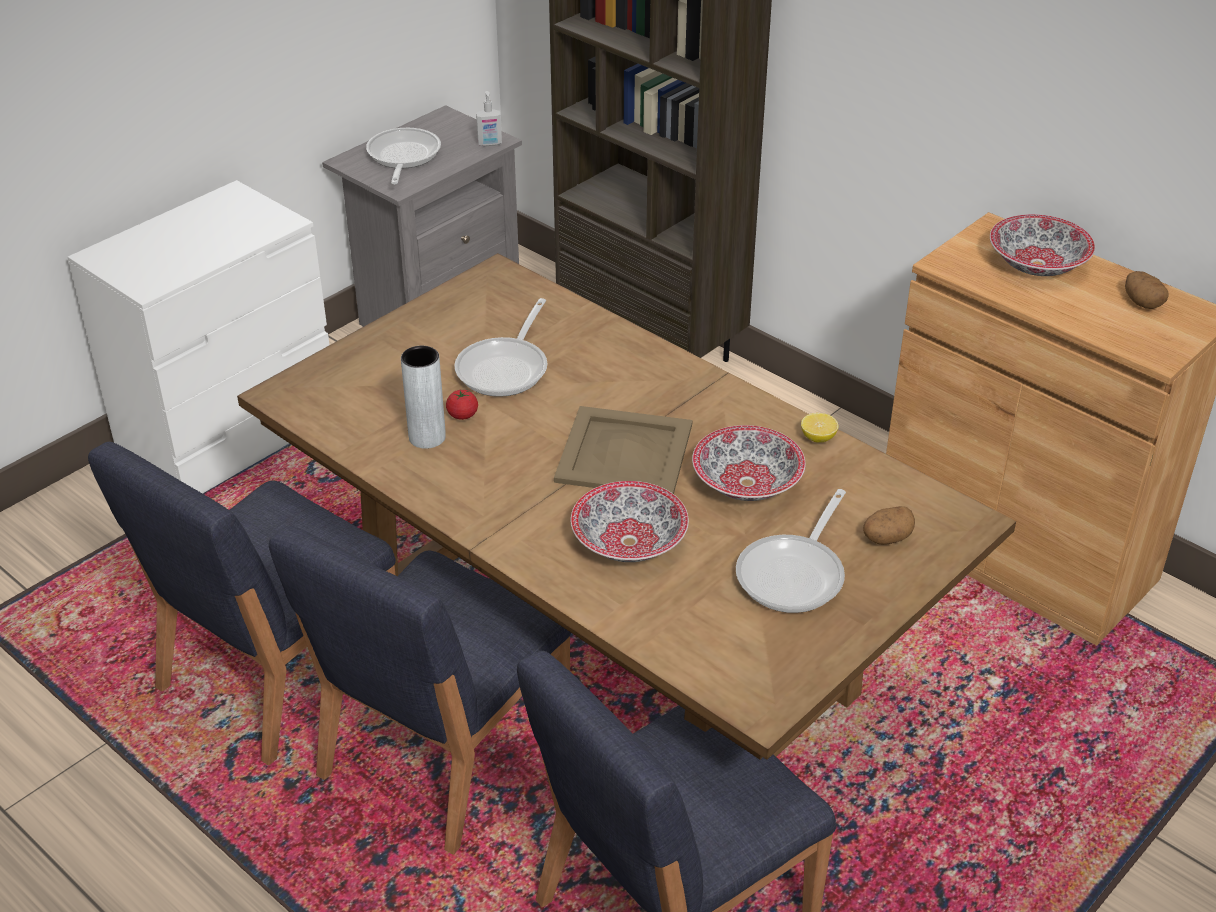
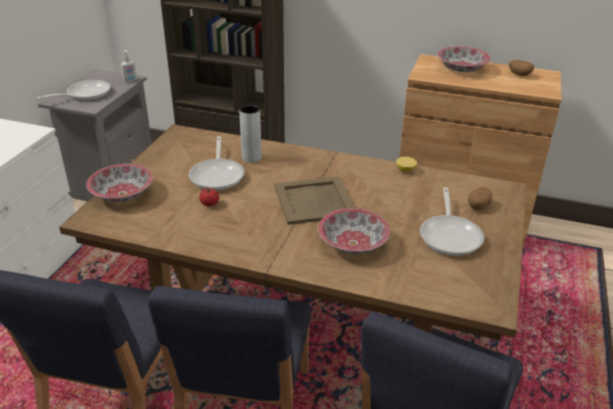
camera: 25 degrees left, 5 degrees down
(402, 157) = (84, 94): frying pan -> frying pan turned 75 degrees clockwise
(427, 437) = (197, 220): grey vase -> grey vase (251, 157)
(747, 484) = (390, 199): bowl -> bowl (123, 194)

